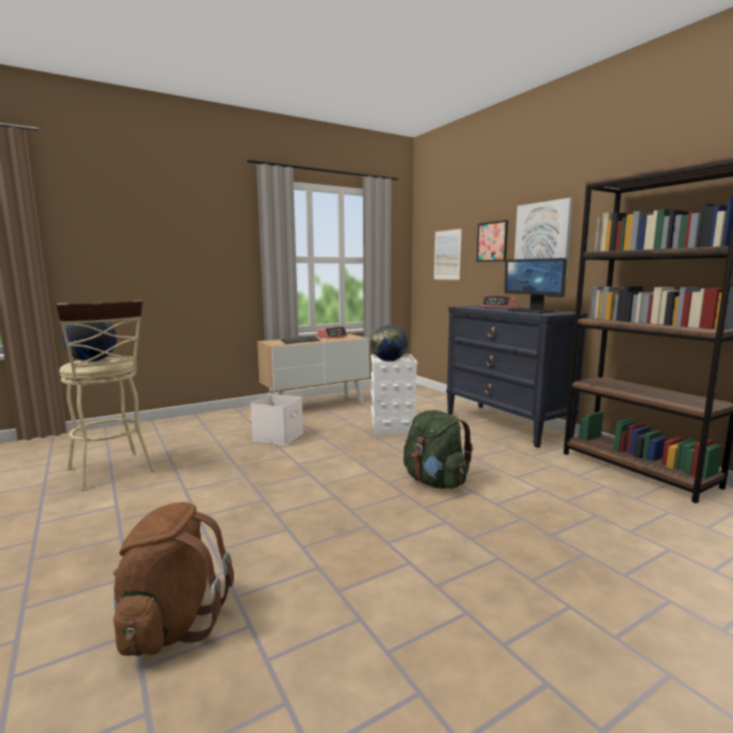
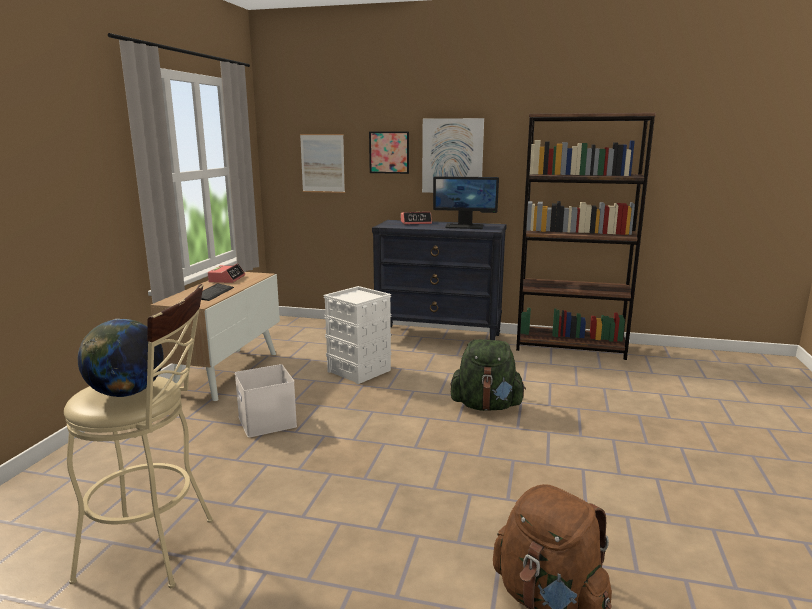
camera: 45 degrees left, 5 degrees up
(389, 361) = (355, 298): globe -> none

